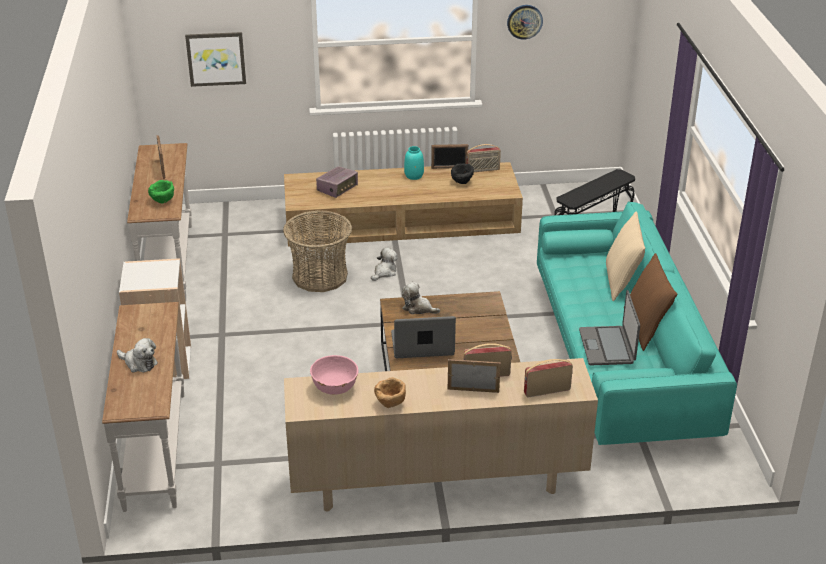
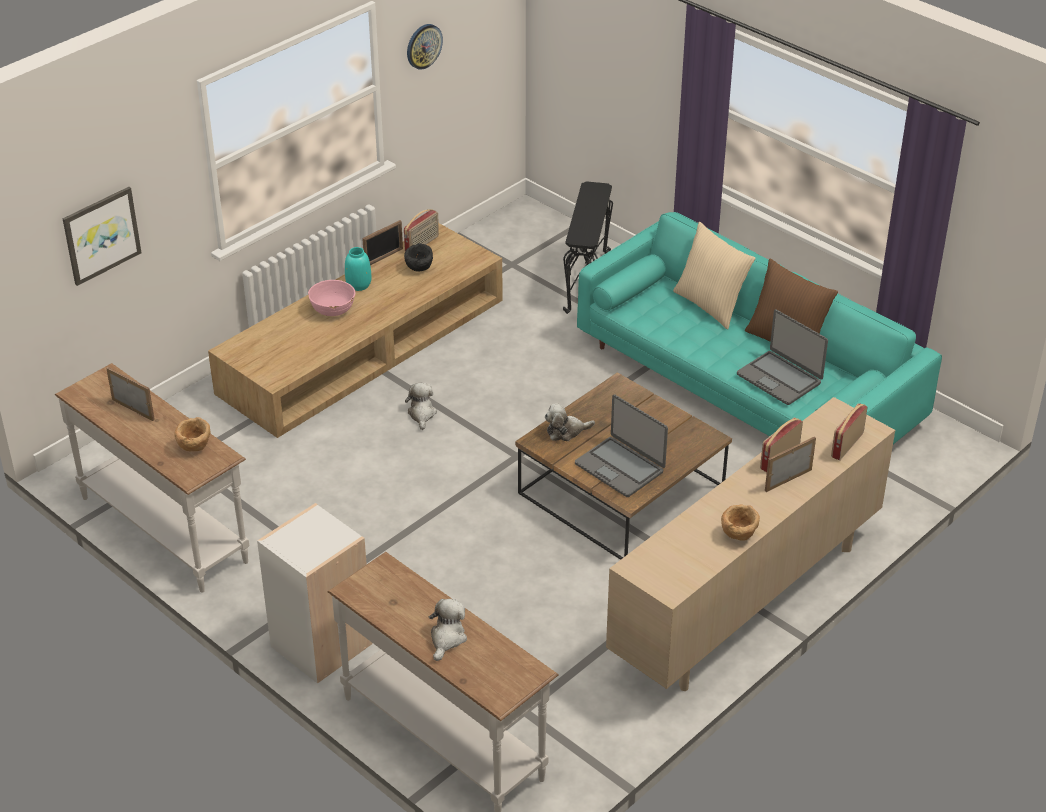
camera: 40 degrees left, 5 degrees up
(139, 363) = (447, 638): plush toy -> plush toy turned 60 degrees counterclockwise
(163, 201) = (195, 447): green bowl -> brown bowl
(320, 276) = (359, 454): basket -> none
(335, 387) = (668, 548): pink bowl -> pink bowl (333, 310)
(337, 188) = (295, 339): radio -> none
(422, 345) = (620, 467): laptop -> laptop turned 90 degrees counterclockwise

